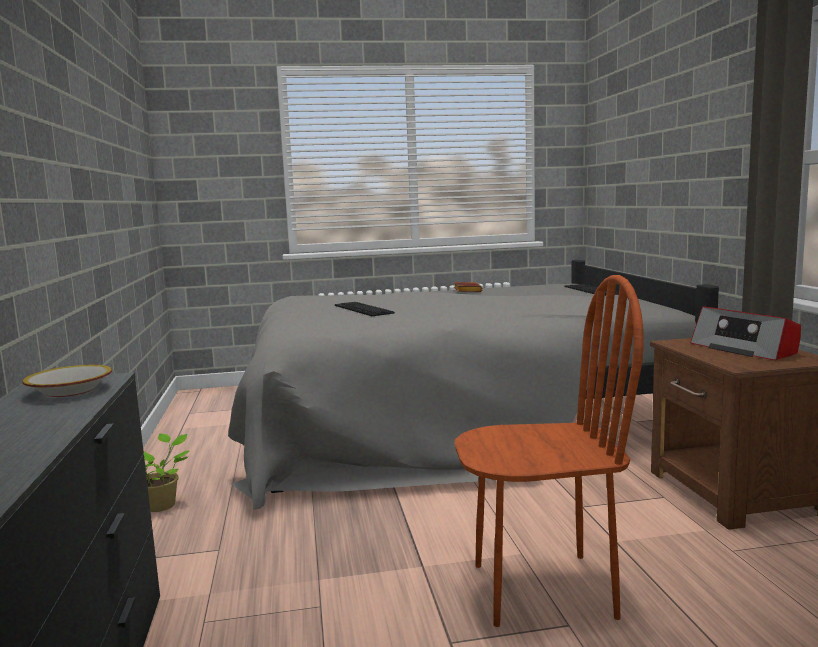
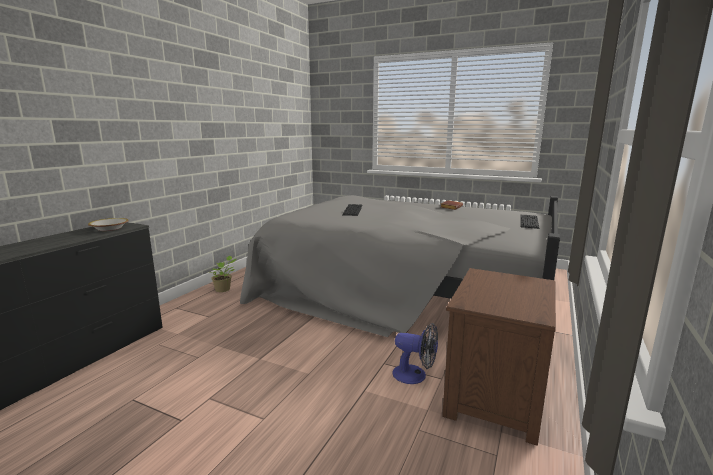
camera: 35 degrees right, 5 degrees up
(542, 589) = (284, 395): brown chair -> none
(635, 504) = (415, 375): none -> fan
(744, 349) = (512, 292): radio -> none

